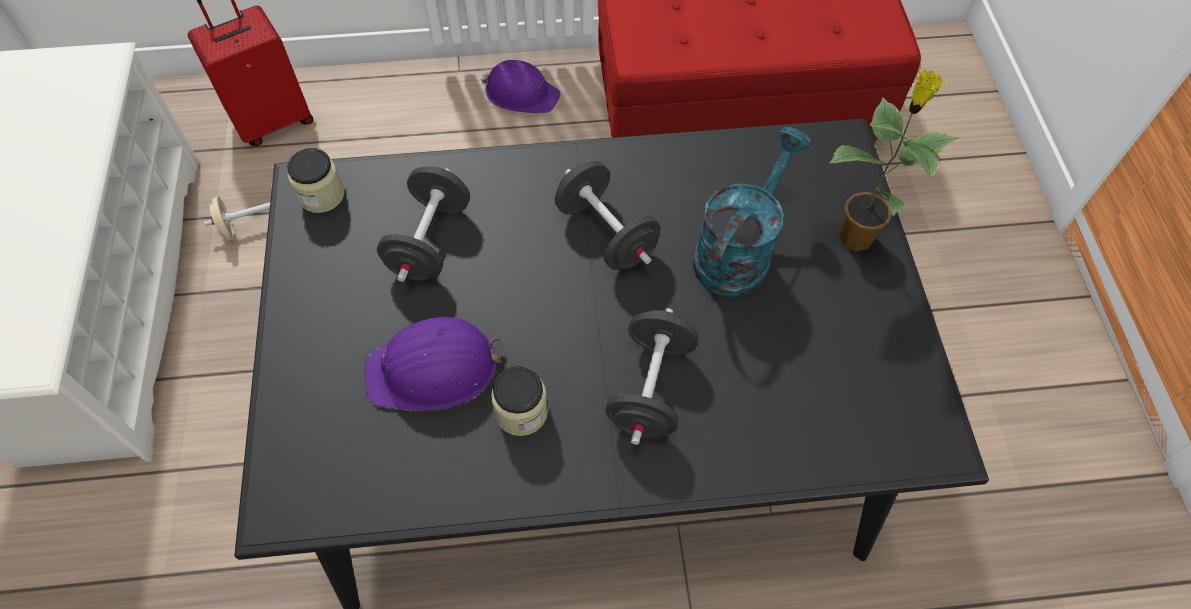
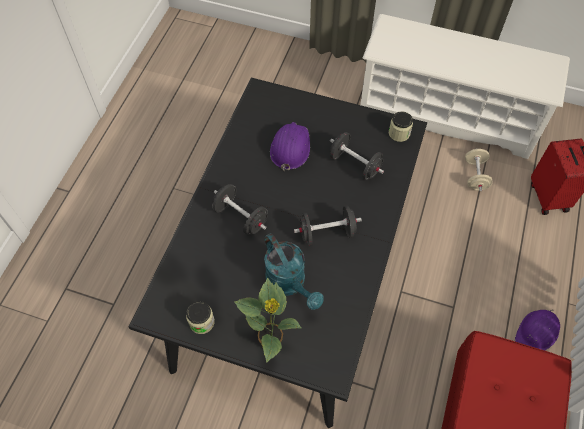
camera: 115 degrees right, 0 degrees up
(521, 412) = (256, 170): jar -> jar (201, 322)

